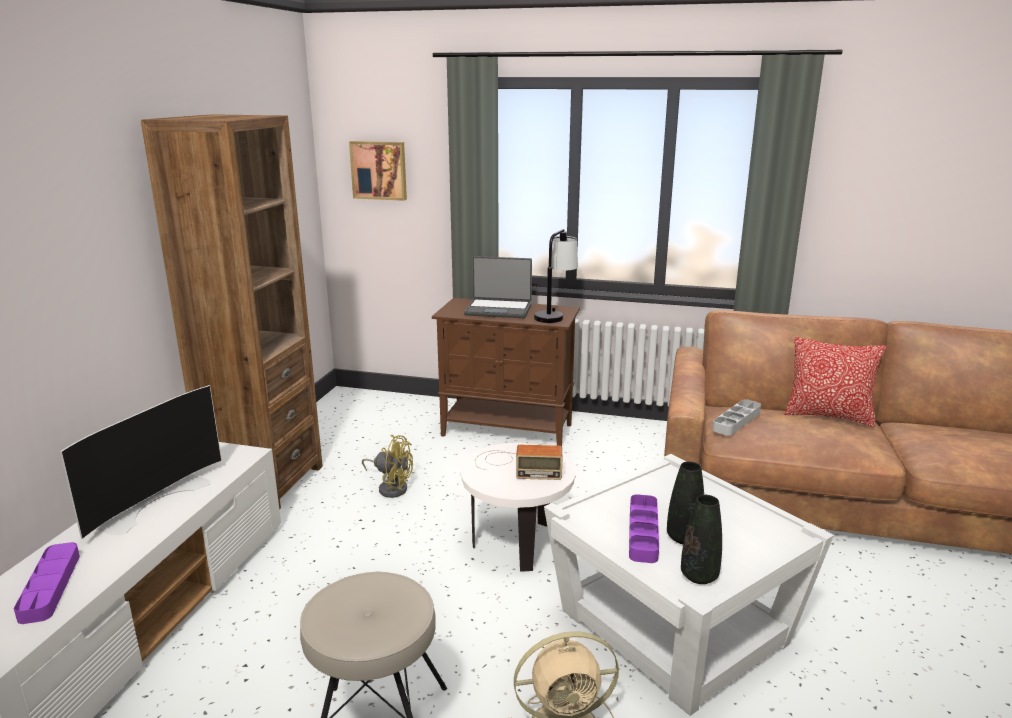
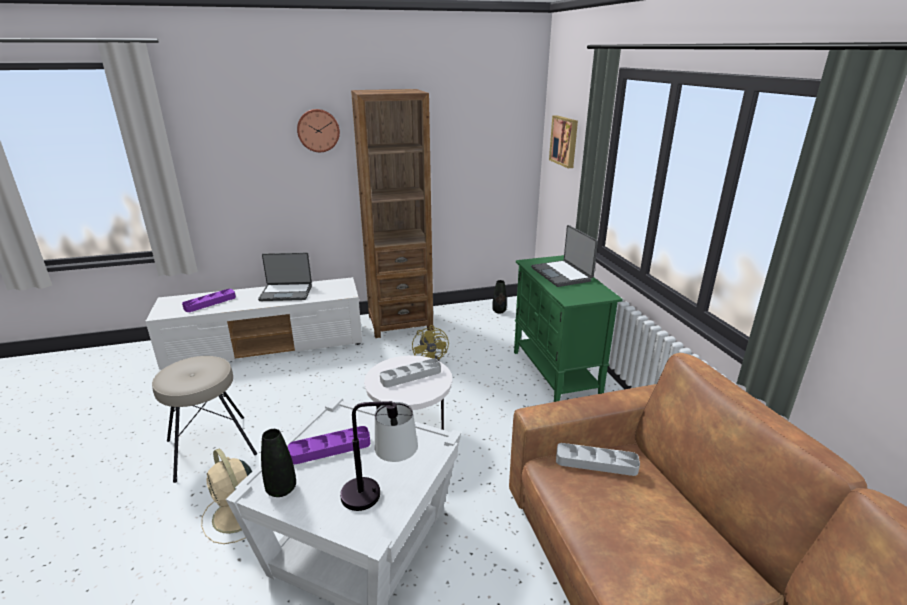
camera: 60 degrees right, 5 degrees up
(98, 195) = (318, 130): none -> wall clock
(152, 501) = (286, 293): television -> laptop
(508, 430) = (555, 375): brown cabinet -> green cabinet
(515, 465) = (411, 376): radio -> grey tray
(554, 315) = (584, 294): table lamp -> table lamp (380, 495)
(683, 538) = (332, 470): black vase -> black vase (499, 311)
(828, 416) = (712, 537): pillow -> none

